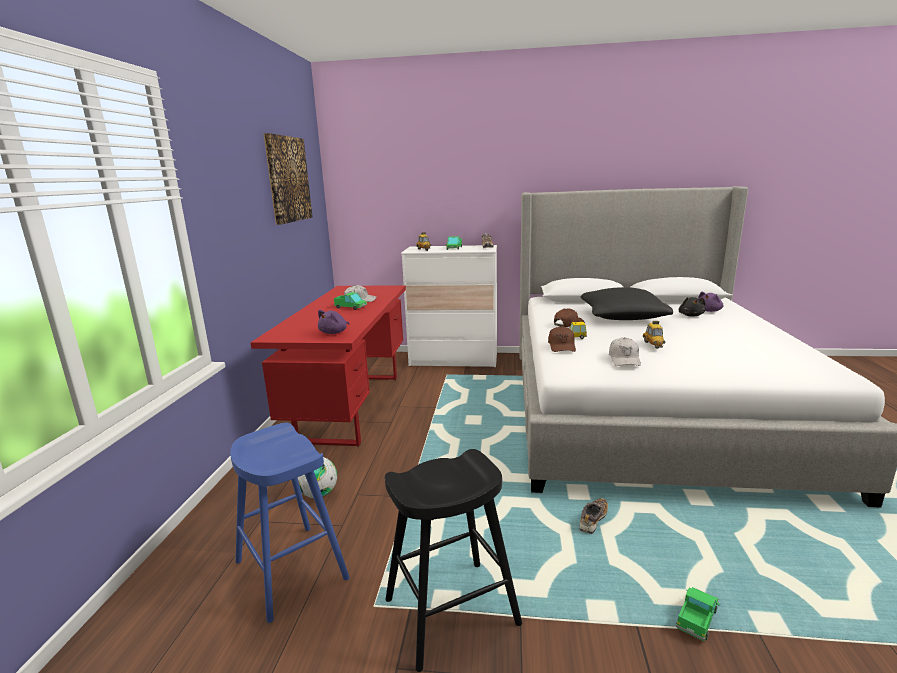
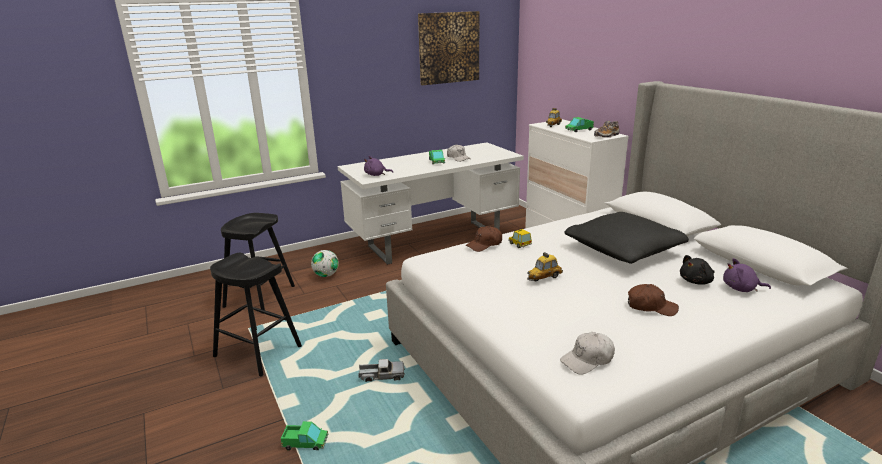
camera: 55 degrees right, 5 degrees up
(291, 570) = (259, 296): blue stool -> black stool
(351, 406) = (434, 241): red desk -> white desk
(568, 324) = (555, 234): brown cap -> brown cap (651, 307)
(593, 520) = (382, 376): shoe -> toy truck
(624, 359) = (479, 272): white cap -> white cap (588, 360)

